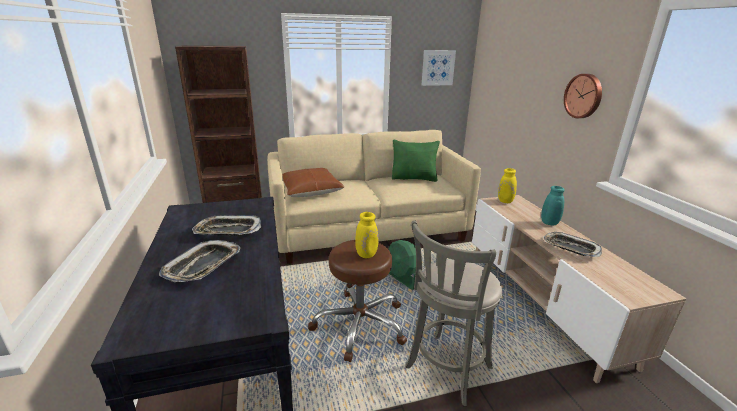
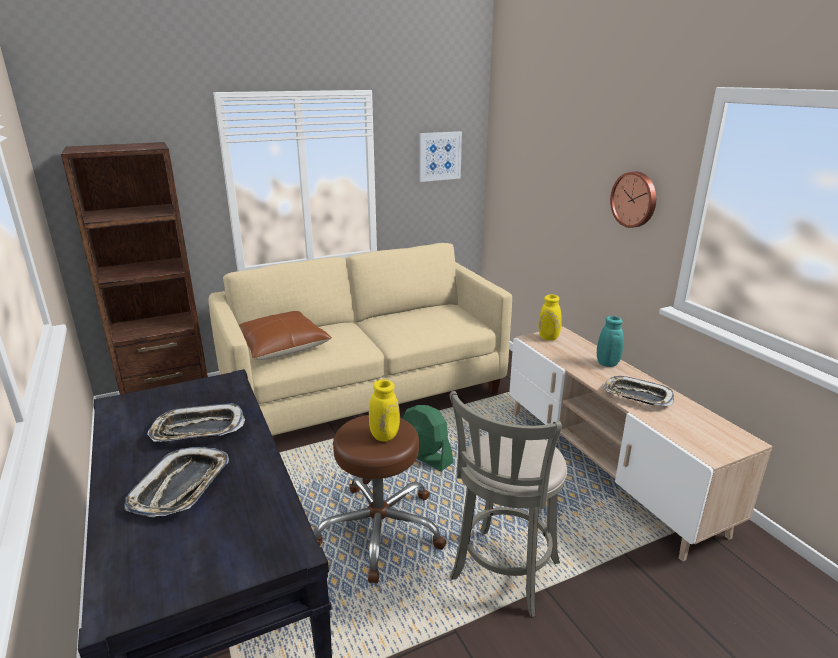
camera: 10 degrees left, 0 degrees up
(414, 178) = (423, 314): green pillow -> none

